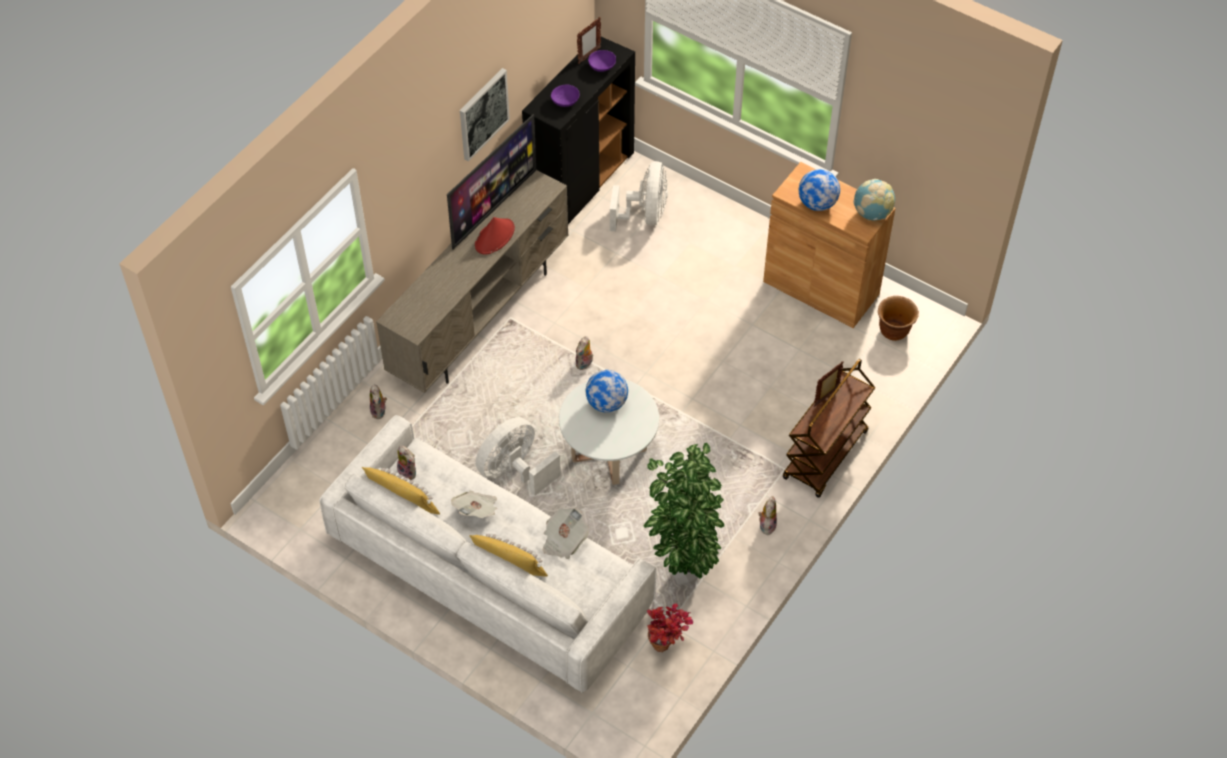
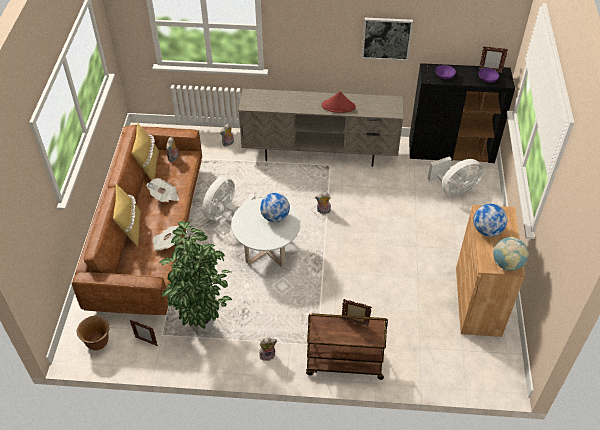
camera: 60 degrees right, 5 degrees down
(490, 575) = (149, 236): white sofa -> brown sofa
(493, 208) = (358, 97): television -> none
(515, 471) = (226, 215): white fan -> white fan turned 75 degrees counterclockwise
(667, 645) = (146, 341): potted plant -> picture frame
(894, 331) = (478, 359): brown planter -> brown planter (98, 342)

